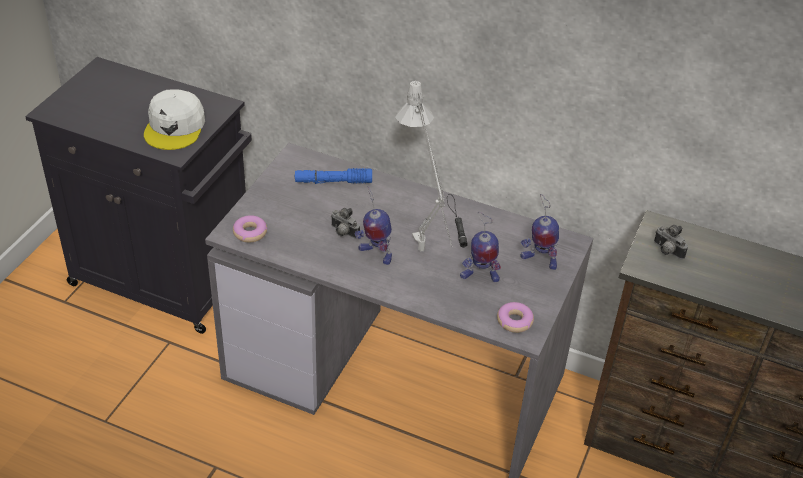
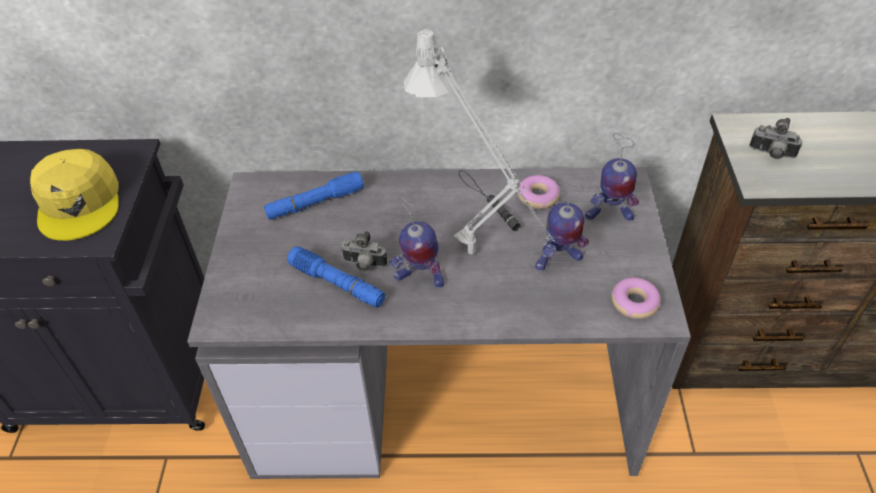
camera: 20 degrees left, 5 degrees up
(175, 127) = (79, 202): white cap -> yellow cap
(250, 233) = (245, 309): donut -> donut (538, 197)
(318, 238) = (337, 284): none -> blue flashlight

